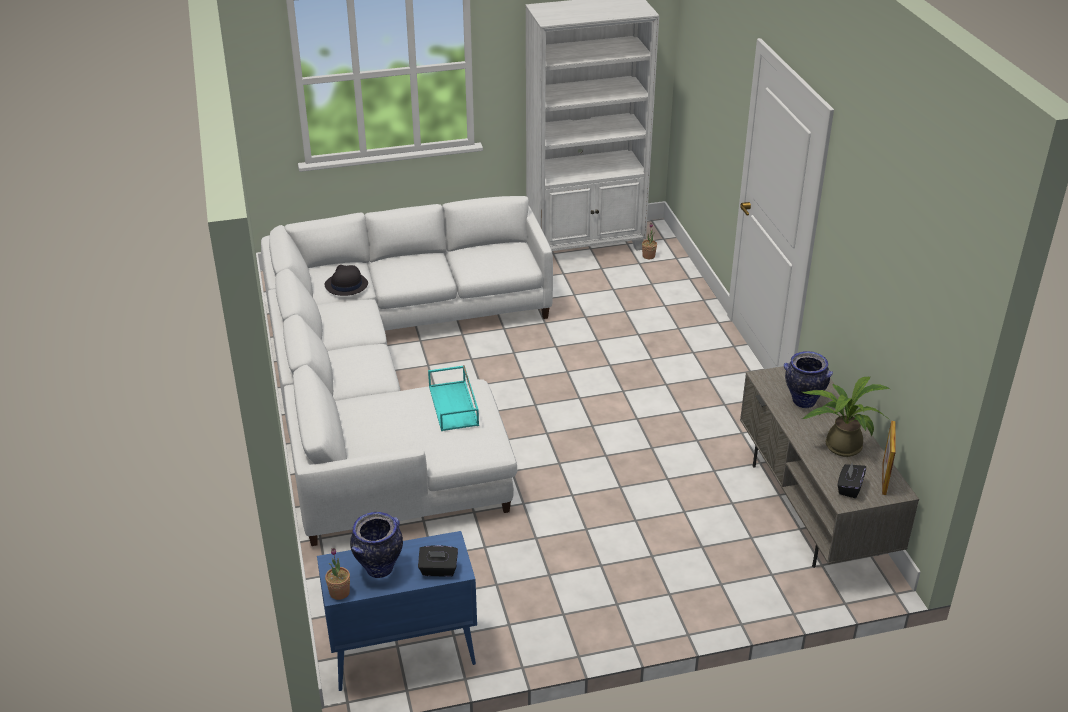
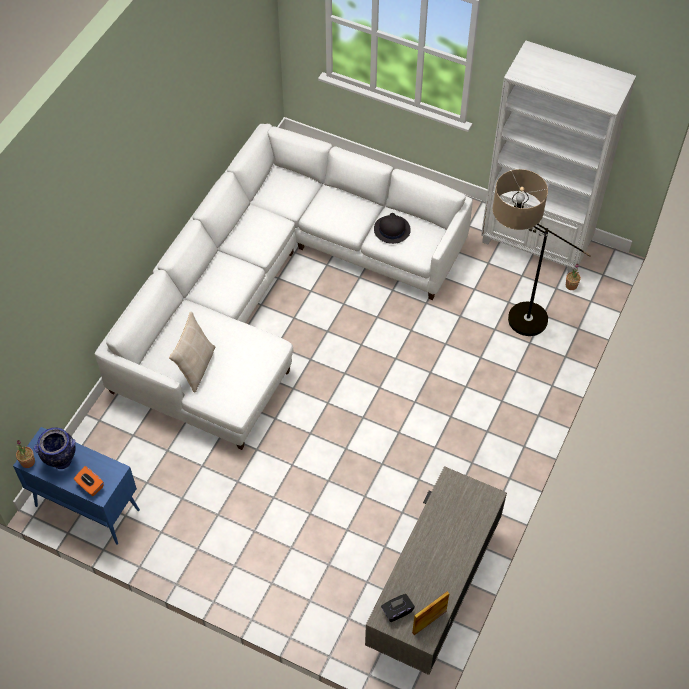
camera: 40 degrees right, 20 degrees up
(346, 285) = (284, 199): black hat -> black hat (391, 230)
(414, 439) = (196, 367): none -> beige pillow
(438, 570) = (90, 486): black tissue box -> orange tissue box
(454, 406) = (245, 356): turquoise tray -> none
(630, 298) = (511, 319): none -> floor lamp
(803, 402) = (452, 520): vase -> none
(839, 444) = (432, 573): potted plant -> none

